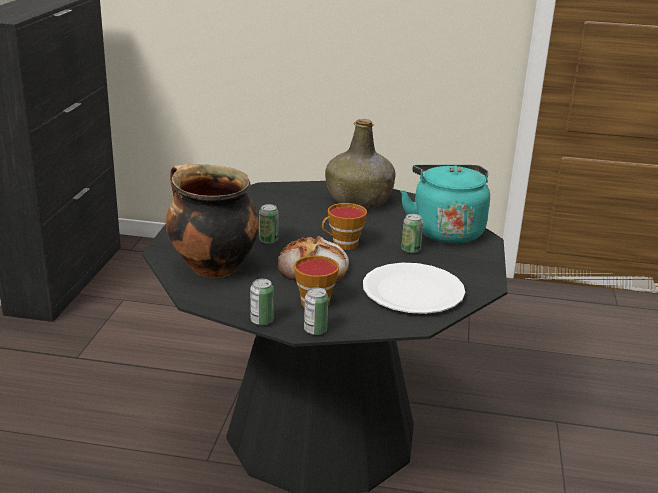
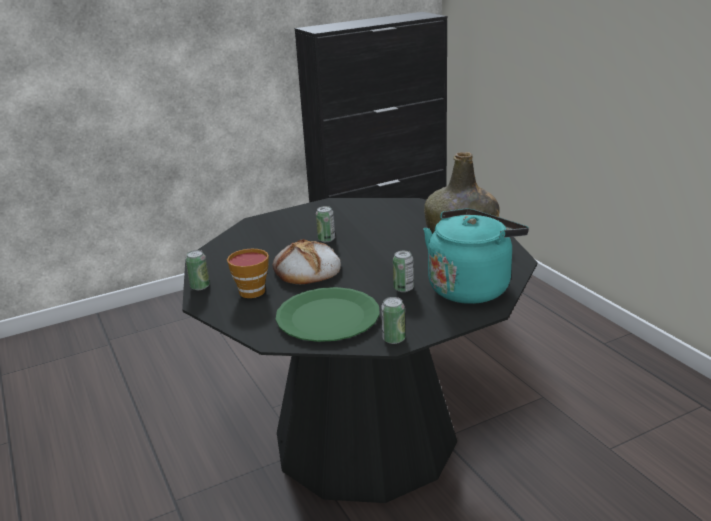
camera: 55 degrees right, 0 degrees up
(211, 267) = (255, 242): cooking pot -> none
(315, 330) = (210, 308): can -> can (393, 339)
(342, 245) = (364, 263): cup -> none
(413, 291) = (327, 317): white plate -> green plate

